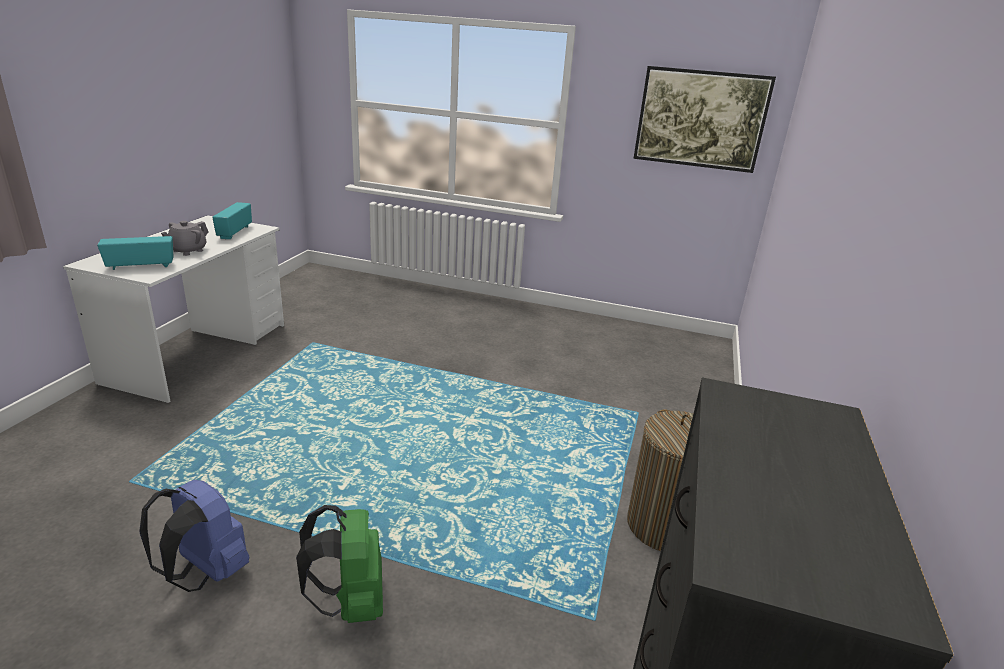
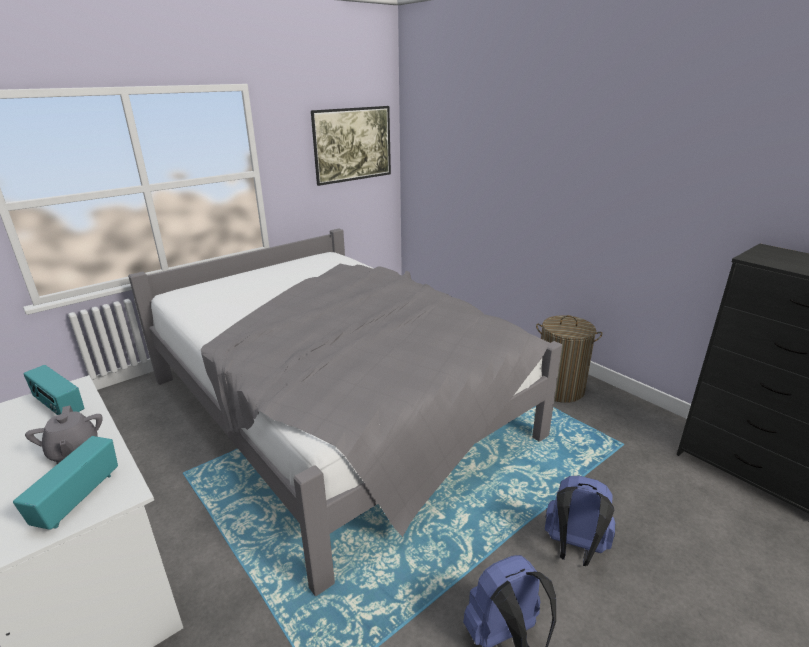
camera: 55 degrees left, 0 degrees up
(350, 602) = (574, 549): green backpack -> blue backpack
(457, 377) = (338, 406): none -> grey bed

